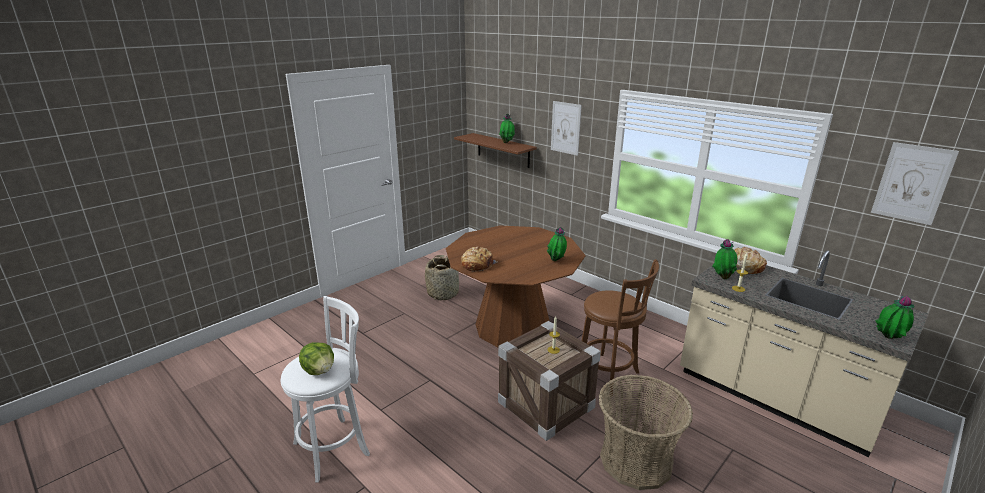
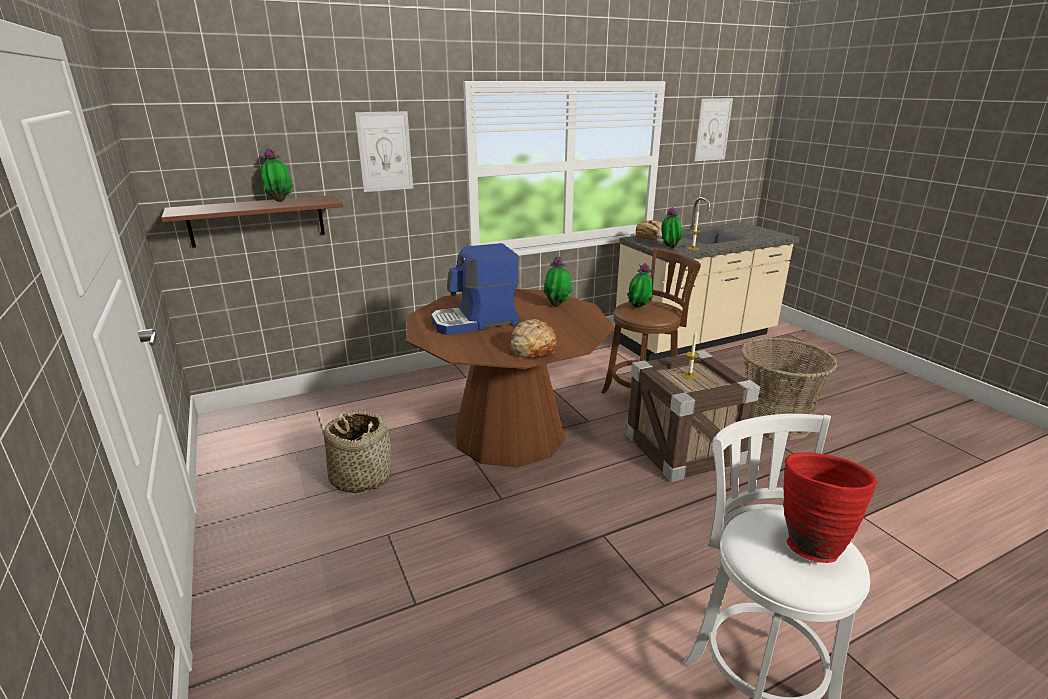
camera: 70 degrees left, 0 degrees up
(319, 370) = (809, 542): lettuce -> red vase
(504, 243) = (475, 322): none -> coffee machine
(887, 339) = (779, 236): potted plant -> potted plant (638, 308)

